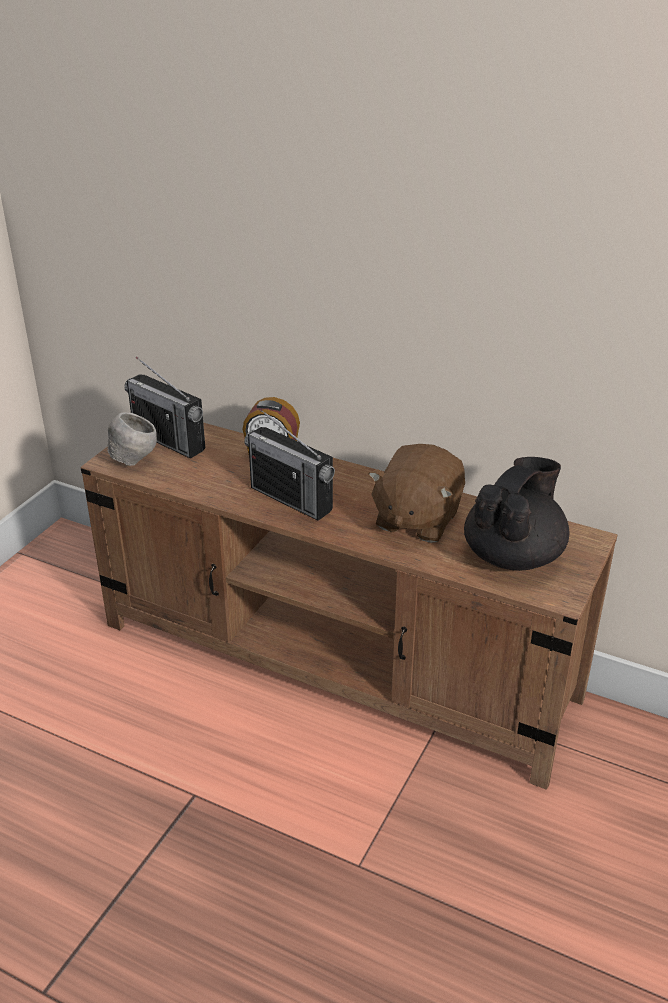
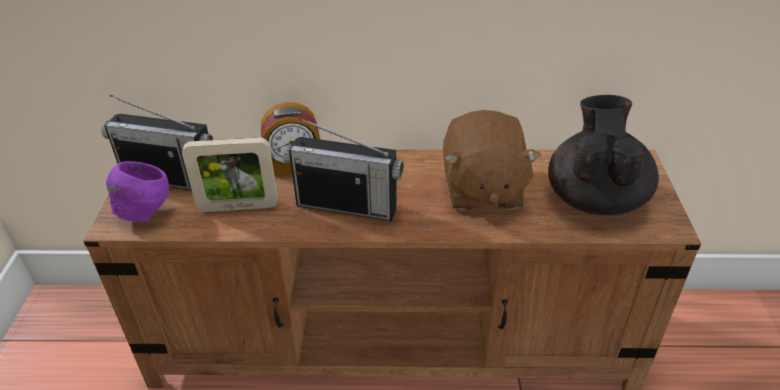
camera: 25 degrees left, 5 degrees up
(134, 461) = (145, 214): grey bowl -> purple bowl
(205, 475) = (238, 207): none -> picture frame

